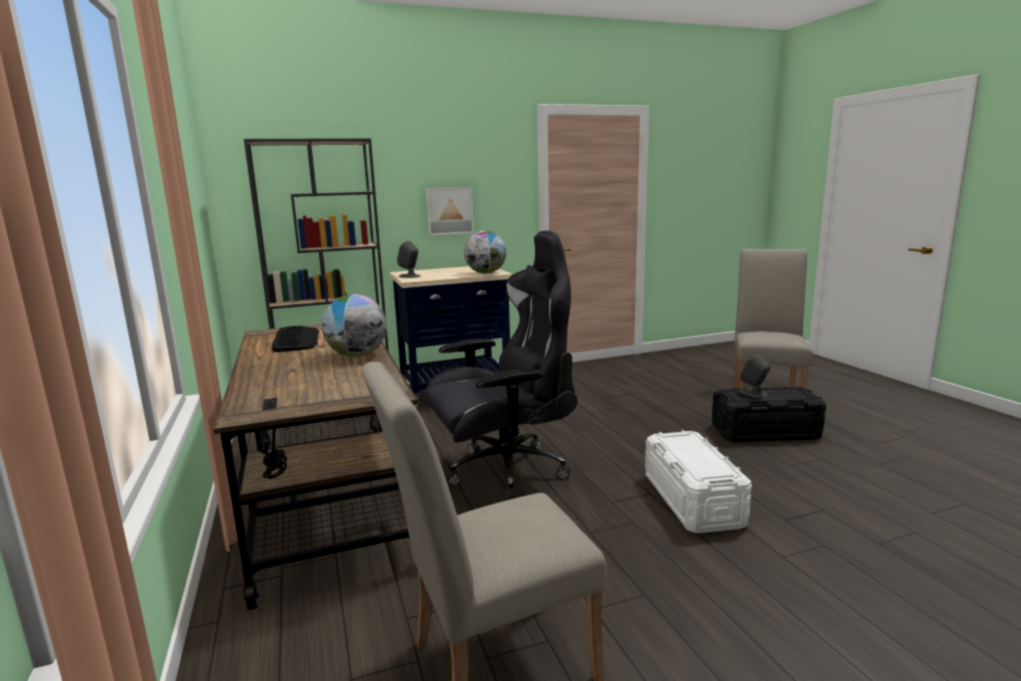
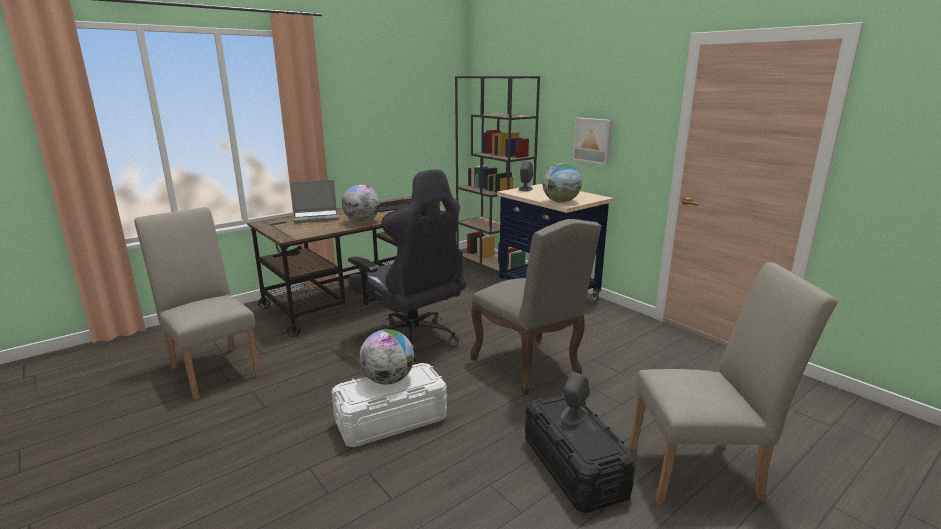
camera: 70 degrees right, 5 degrees up
(279, 379) = (316, 217): none -> laptop
(606, 423) = (529, 367): none -> grey chair
(687, 454) = (388, 380): none -> globe

